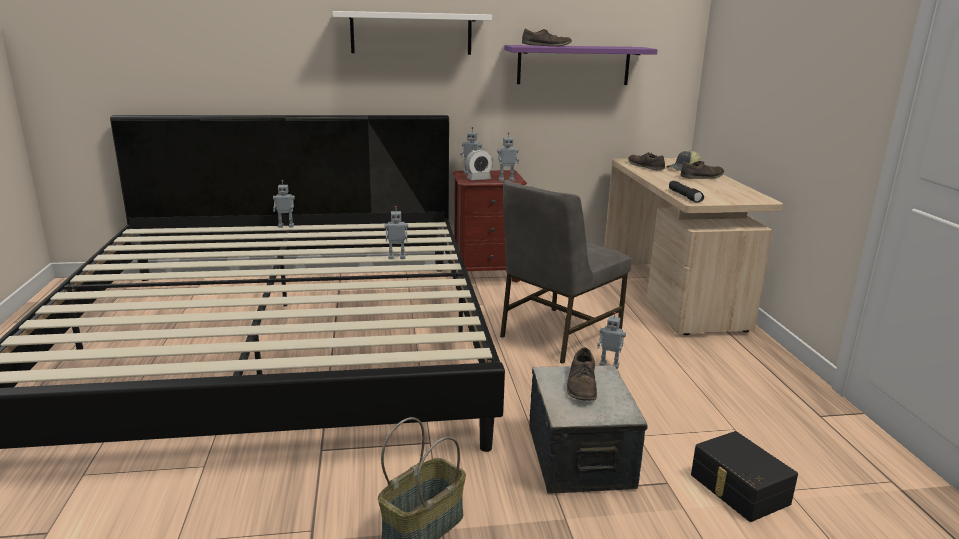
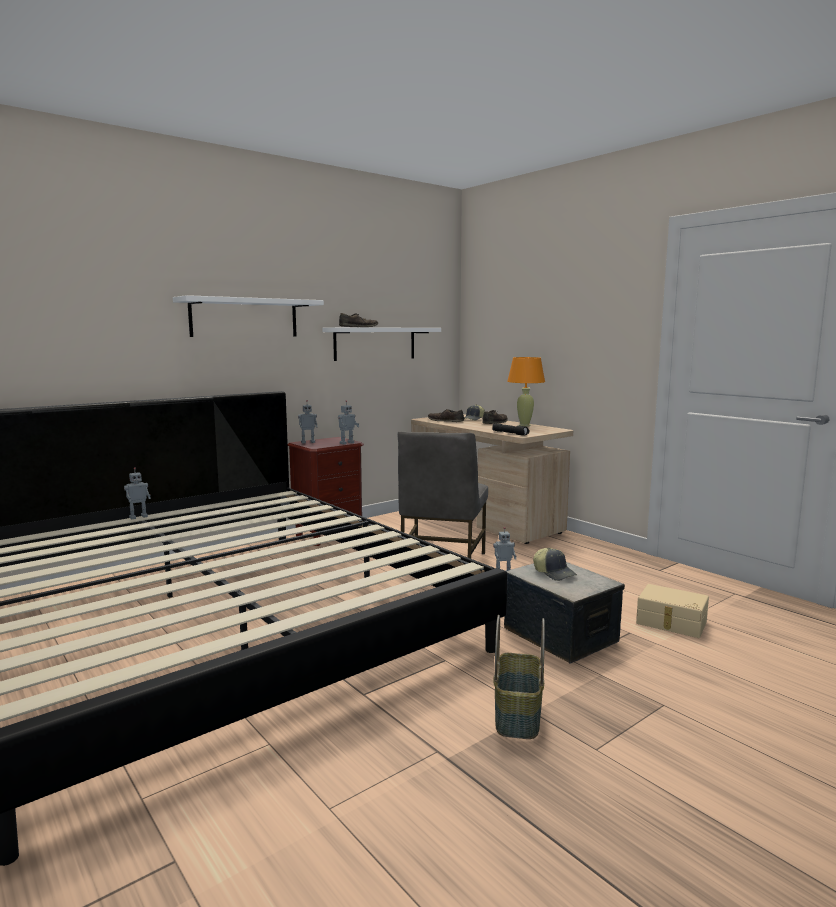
camera: 30 degrees left, 10 degrees down
(397, 257) = (293, 521): toy robot -> none
(479, 179) = (323, 445): alarm clock -> none
(573, 65) = (375, 343): purple shelf -> white shelf
(582, 385) = (554, 573): brown shoe -> cap
(731, 186) = (524, 425): none -> orange table lamp
(738, 490) = (671, 623): black storage box -> beige storage box

